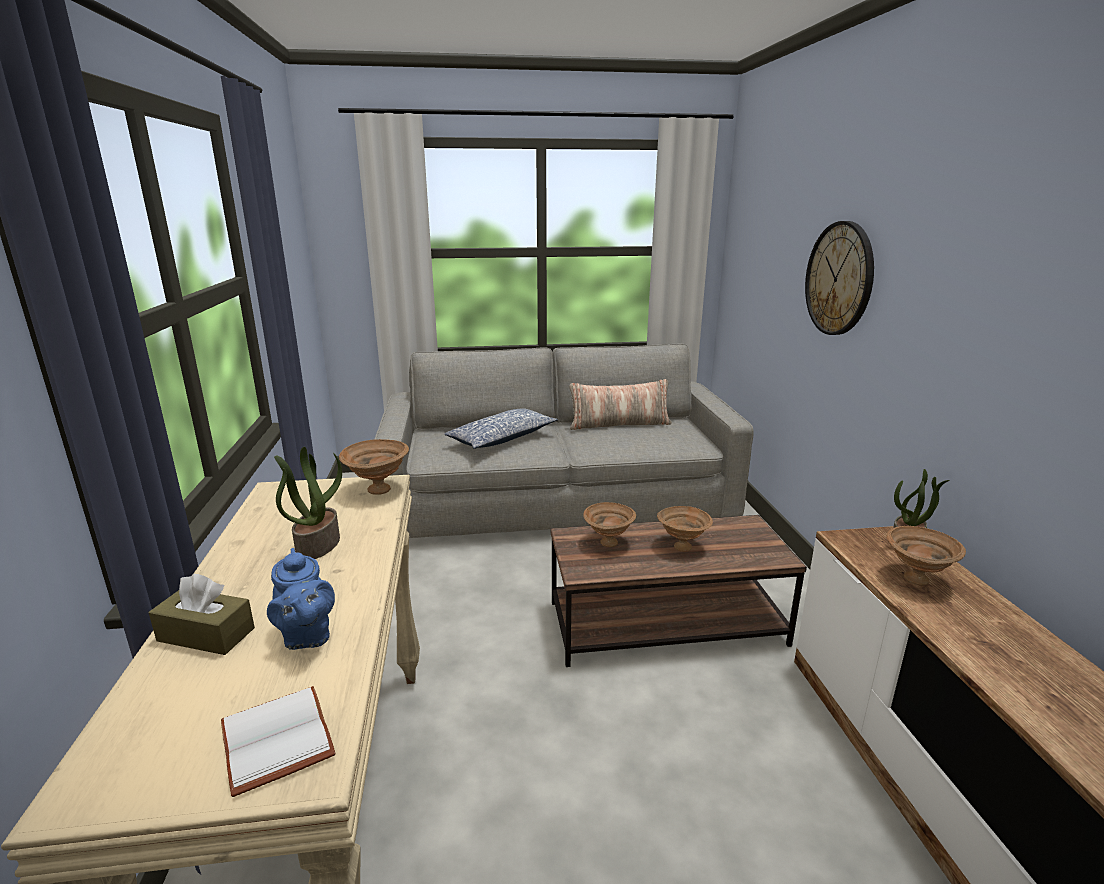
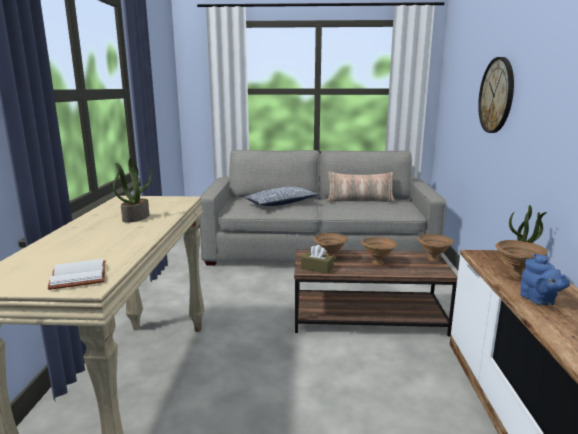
camera: 10 degrees right, 5 degrees down
(206, 634) = (62, 242): brown tissue box -> brown tissue box (317, 268)
(306, 636) = (112, 246): blue teapot -> blue teapot (539, 300)
(379, 490) = (180, 201): brown bowl -> brown bowl (433, 260)

